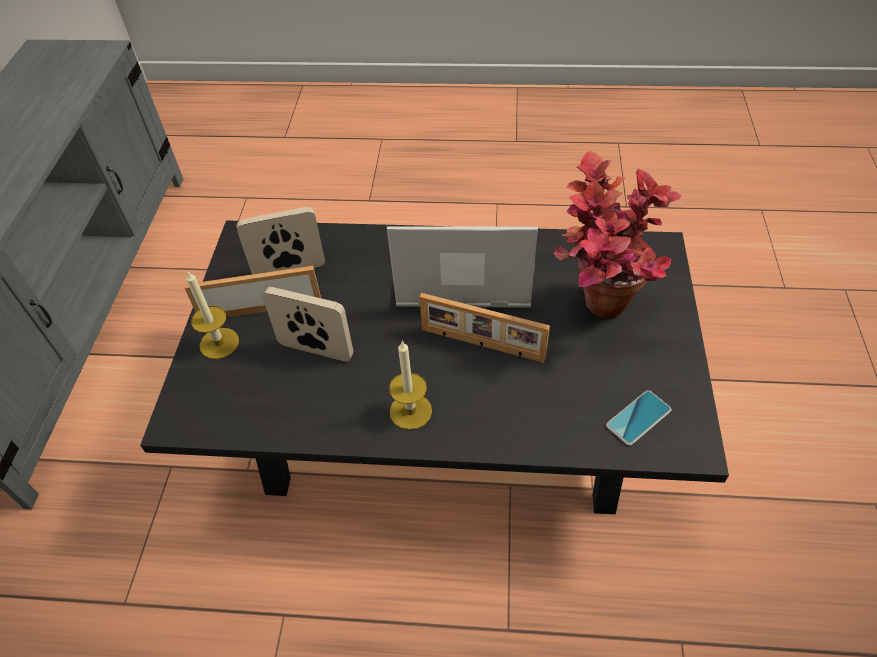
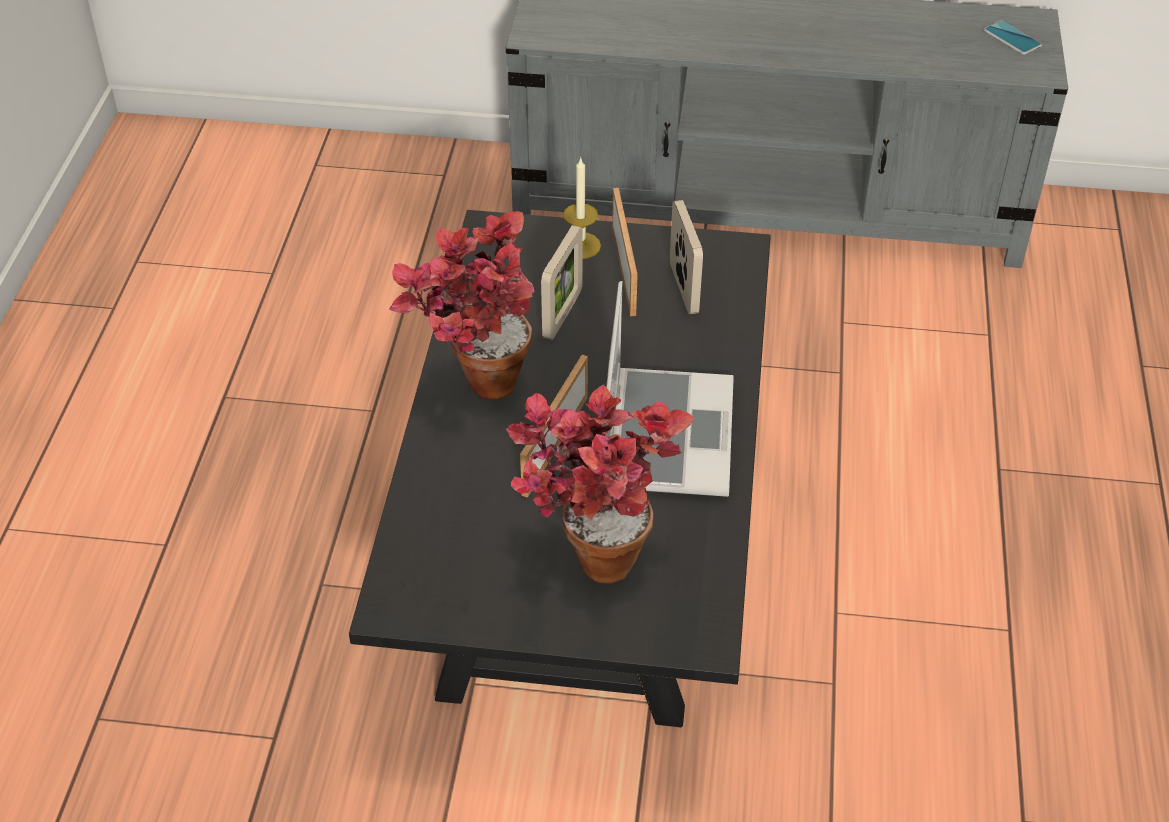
camera: 90 degrees right, 5 degrees down
(410, 411) = (473, 385): candle -> potted plant
(638, 418) = (433, 567): phone -> phone (1012, 38)

